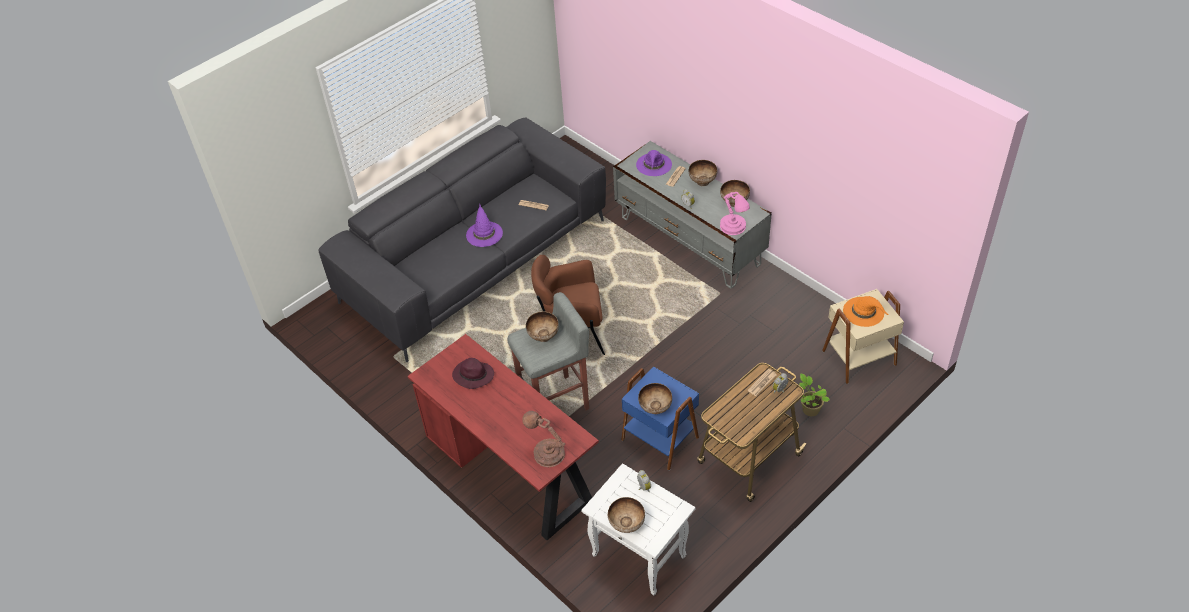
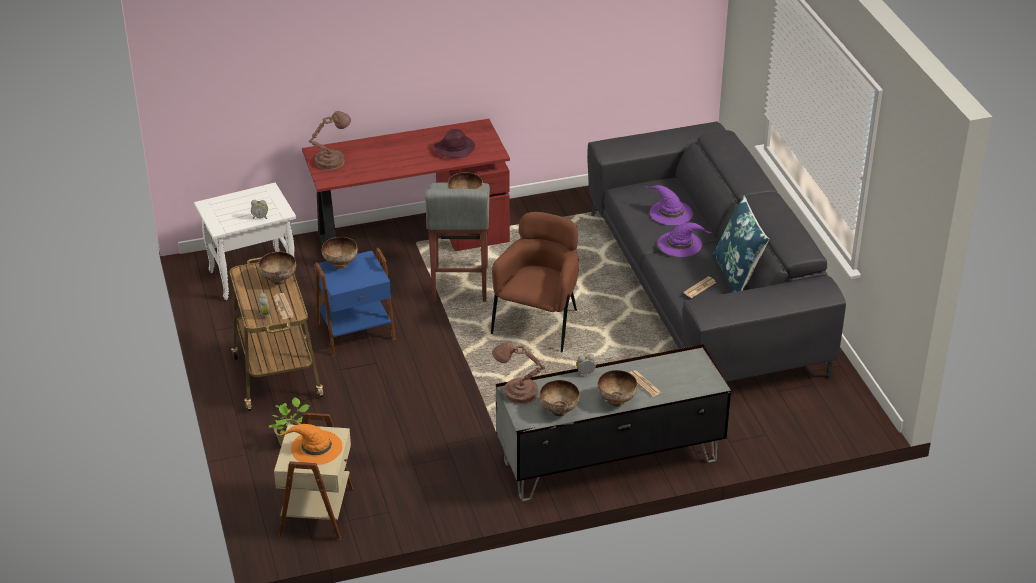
camera: 115 degrees right, 10 degrees down
(505, 193) = (737, 275): none -> blue pillow
(627, 525) = (236, 198): bowl -> bowl (278, 280)
(654, 165) = (680, 375): purple hat -> purple hat (670, 212)
(734, 227) = (518, 393): pink table lamp -> brown table lamp

